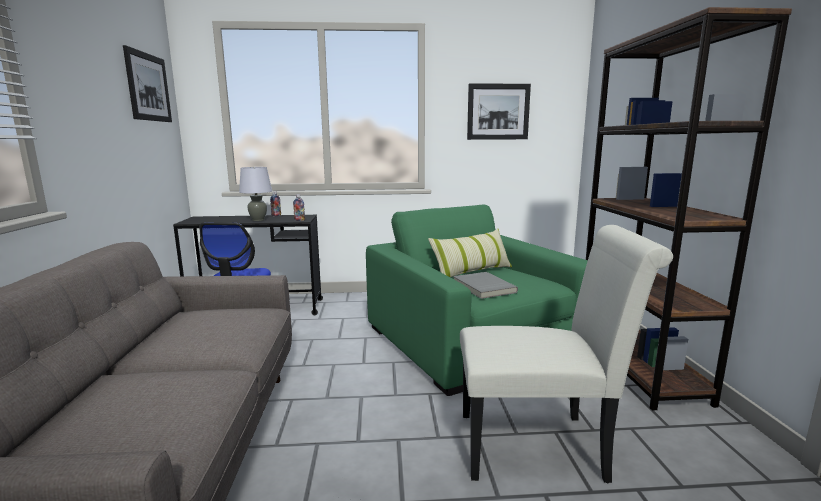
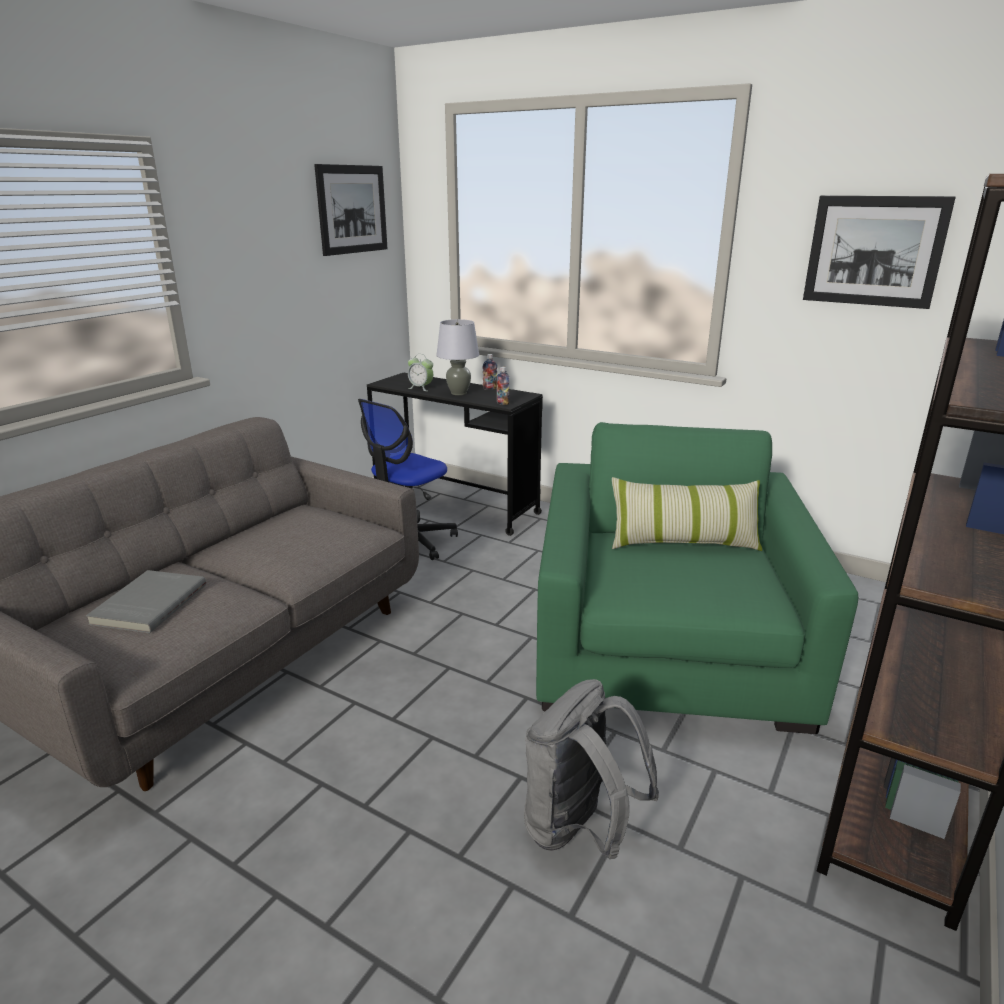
camera: 35 degrees right, 10 degrees up
(224, 221) = (421, 388): none -> alarm clock
(483, 287) = (647, 577): grey book -> grey book (148, 604)
(541, 446) = (579, 830): white chair -> grey backpack

